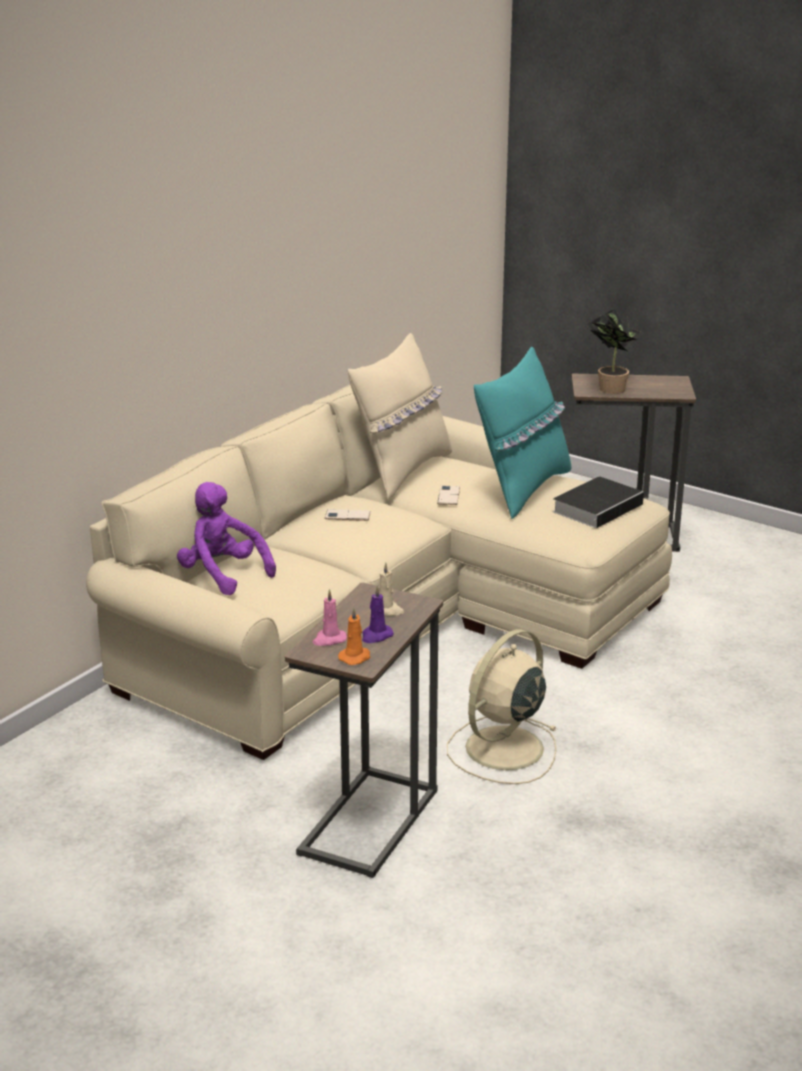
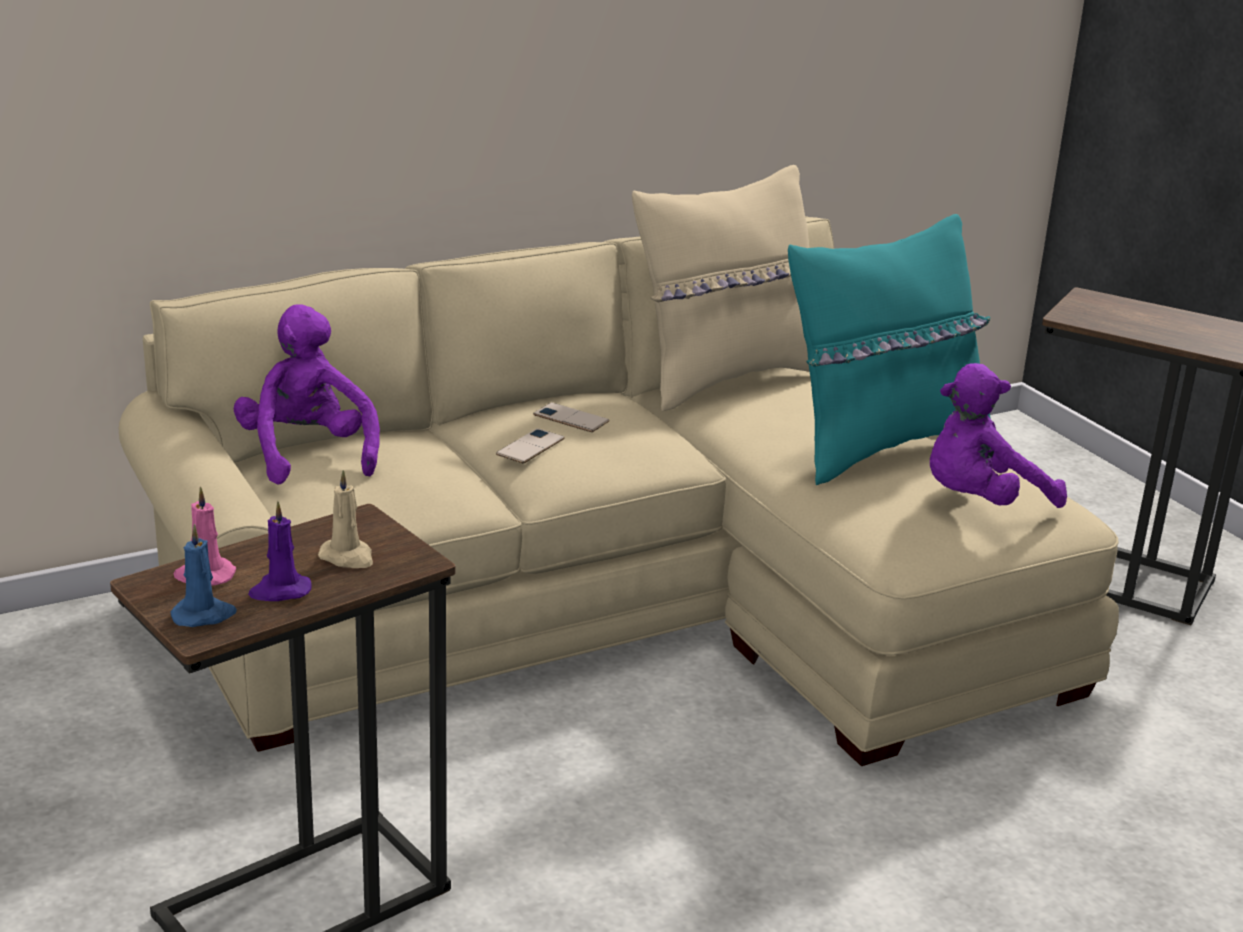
camera: 25 degrees right, 0 degrees up
(355, 657) = (204, 615): orange candle -> blue candle
(448, 496) = (755, 428): phone -> phone (530, 447)
(502, 750) = (613, 858): beige fan -> none
(598, 507) = (980, 502): book -> purple plush toy
(610, 387) = (1116, 319): potted plant -> none

